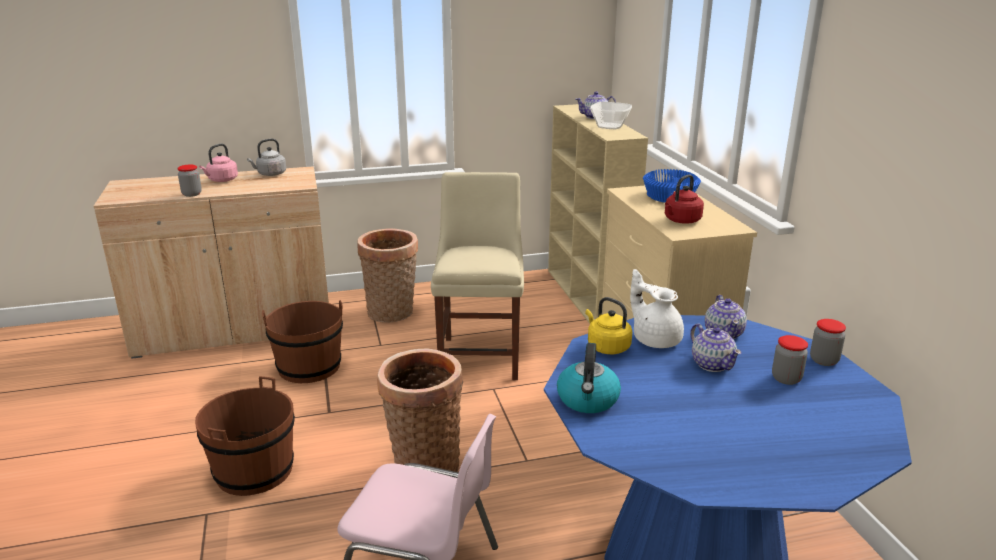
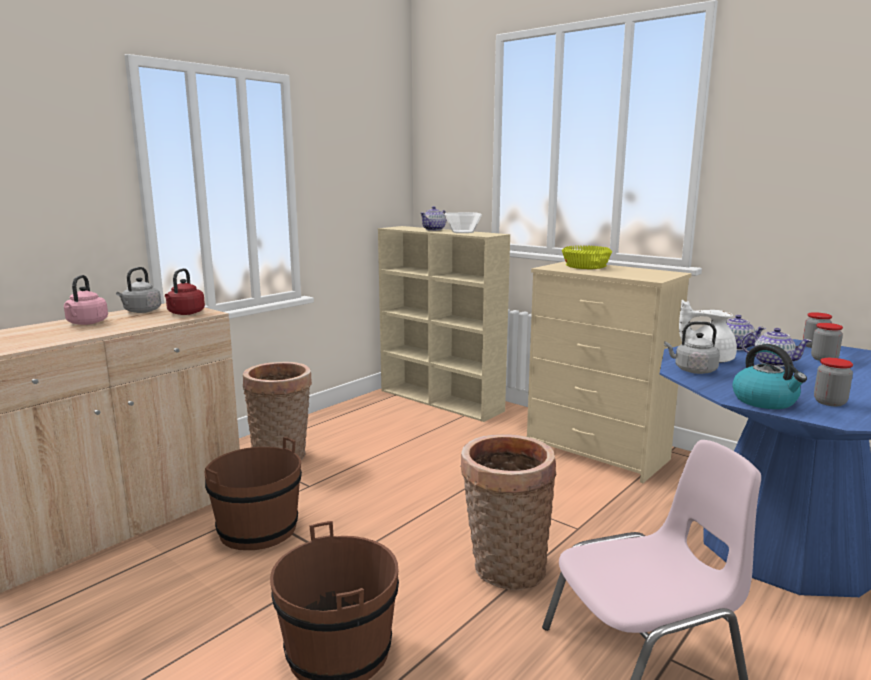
camera: 35 degrees left, 10 degrees down
(192, 194) = (72, 337): jar -> jar (829, 402)
(481, 355) = (419, 465): beige chair -> none
(606, 347) = (692, 370): yellow kettle -> grey kettle
(669, 196) = (584, 266): blue bowl -> yellow bowl
(681, 221) = (633, 274): red kettle -> red kettle (185, 313)

